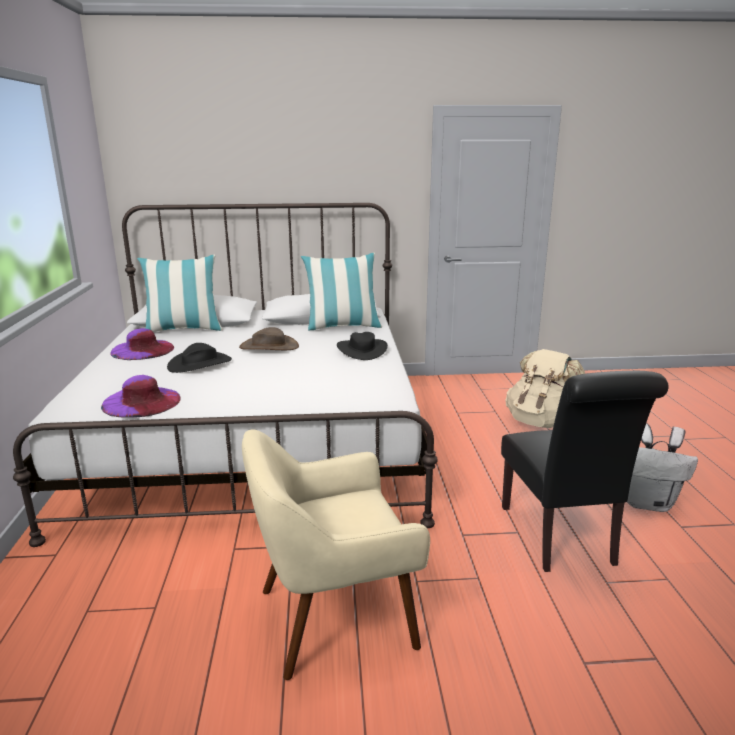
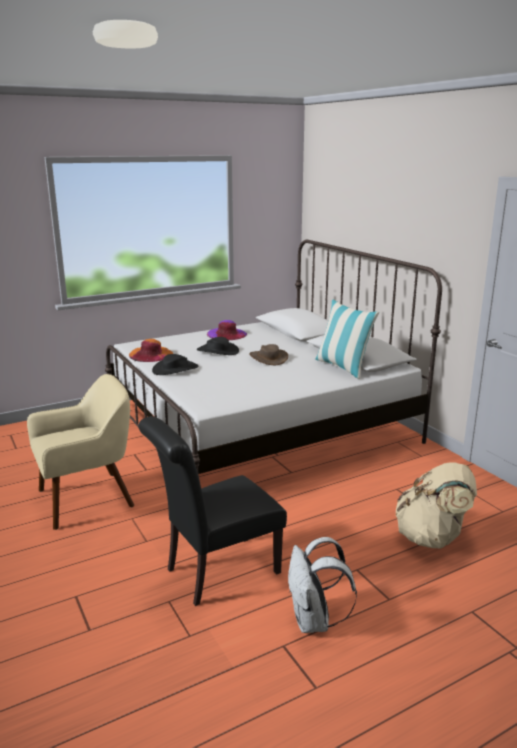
camera: 65 degrees right, 0 degrees up
(141, 402) = (151, 354): purple hat -> orange hat
(184, 329) = (275, 332): pillow -> none
(333, 617) = (87, 499): beige armchair -> beige armchair turned 105 degrees clockwise
(362, 350) = (294, 383): black hat -> black hat (175, 369)

